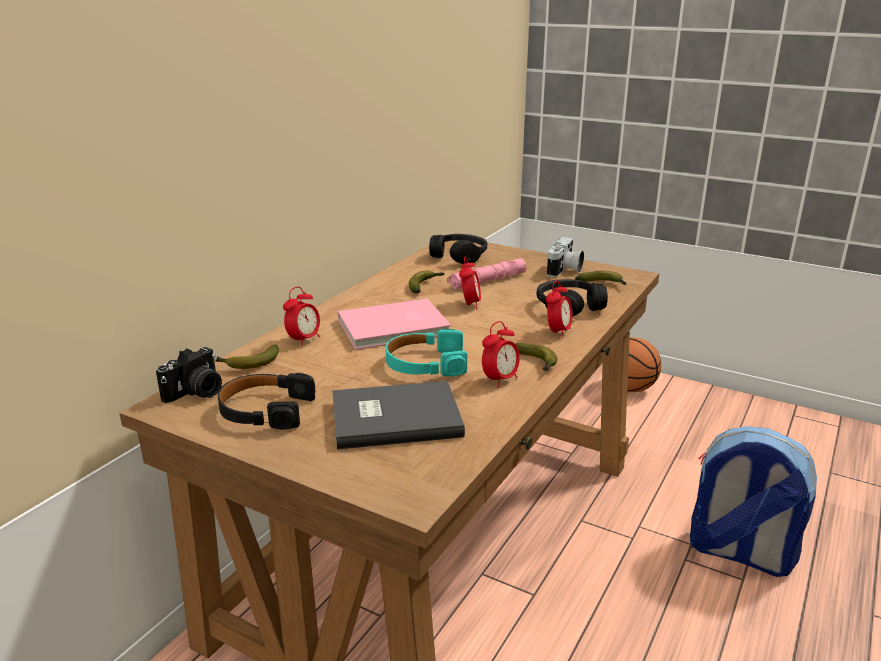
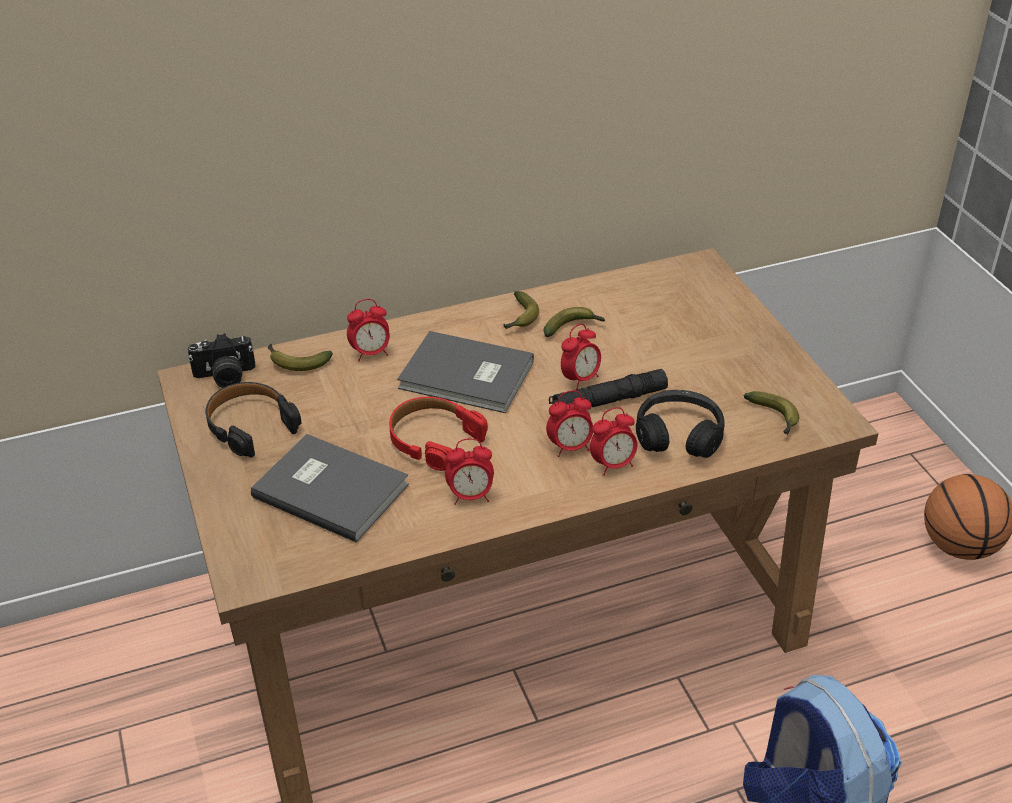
camera: 40 degrees right, 15 degrees up
(395, 328) = (467, 377): pink book -> grey book
(425, 364) = (433, 440): turquoise headphones -> red headphones
(459, 256) = (673, 294): black headphones -> none
(487, 281) = (648, 350): pink flashlight -> none
(503, 308) = (608, 401): none -> black flashlight
(519, 334) = (570, 447): none -> alarm clock
(535, 363) = (531, 494): banana -> banana (520, 318)
(565, 270) = (764, 374): camera -> none

